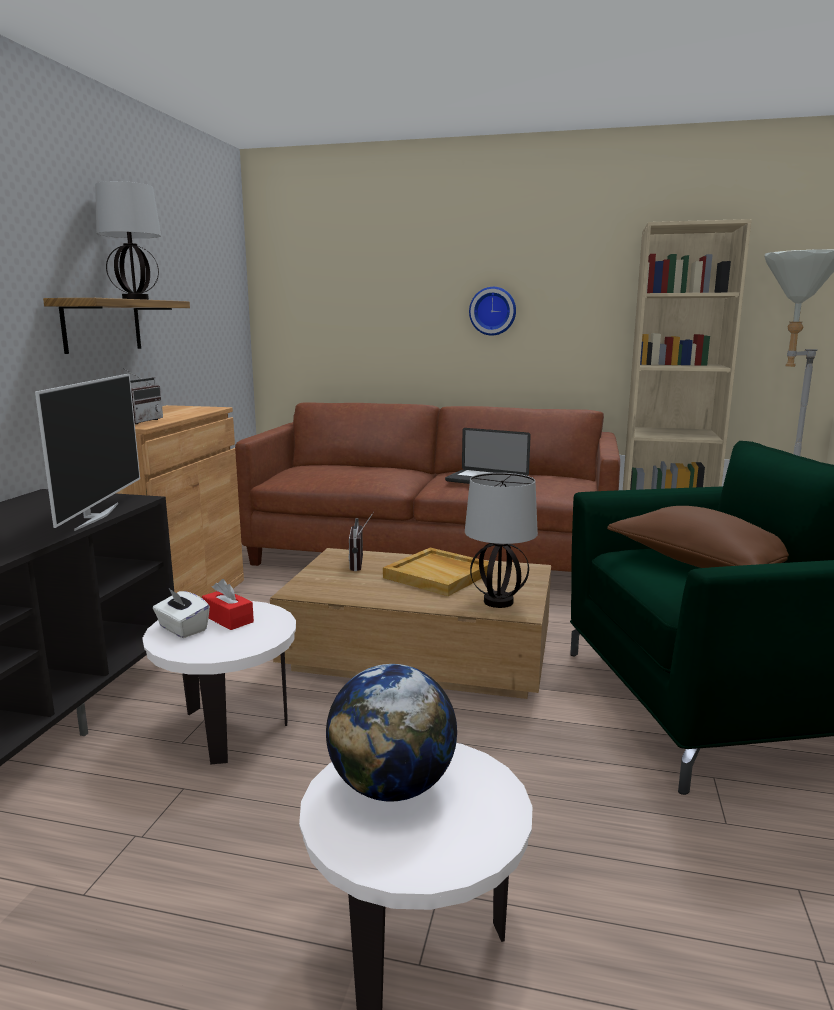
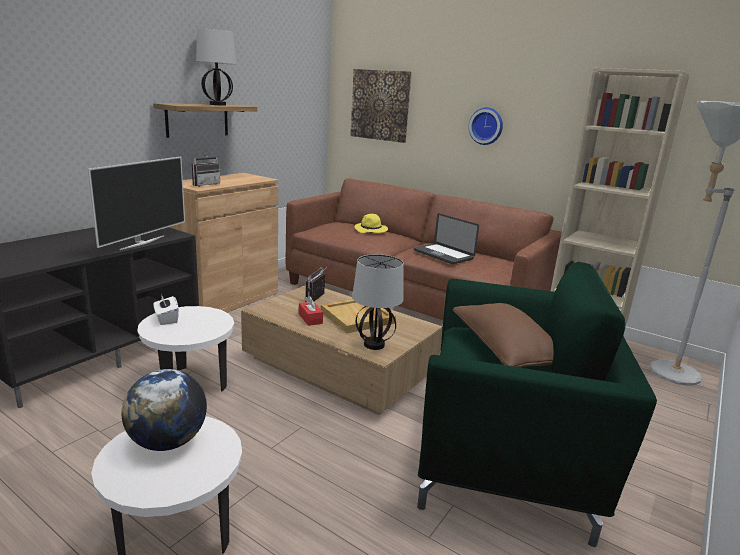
camera: 20 degrees right, 5 degrees up
(228, 619) = (196, 318): red tissue box -> red tissue box (310, 319)
(333, 297) = (380, 105): none -> picture
(364, 467) = (371, 230): none -> yellow hat

